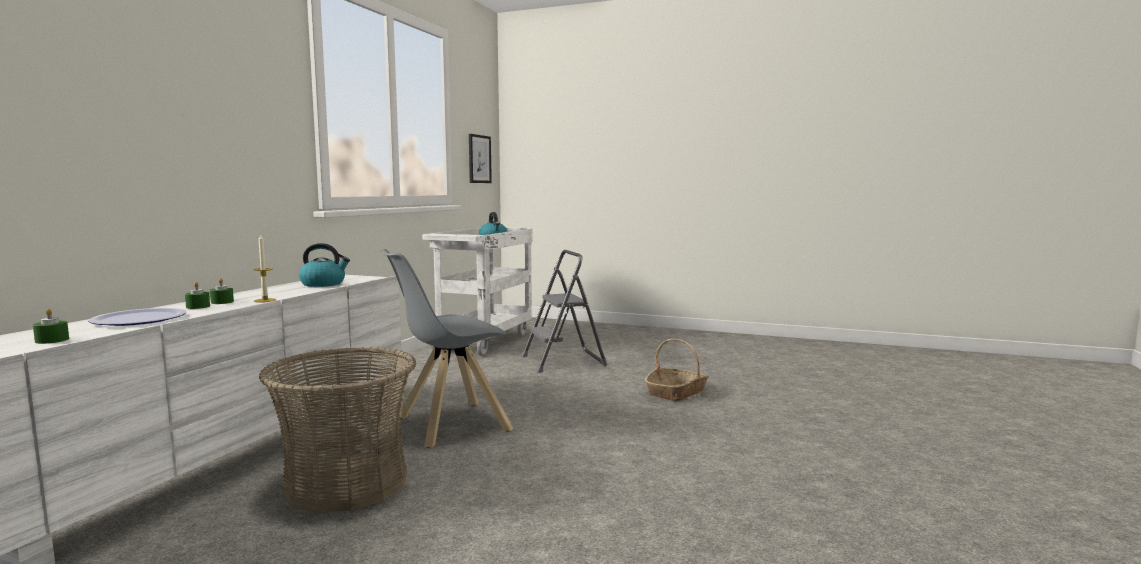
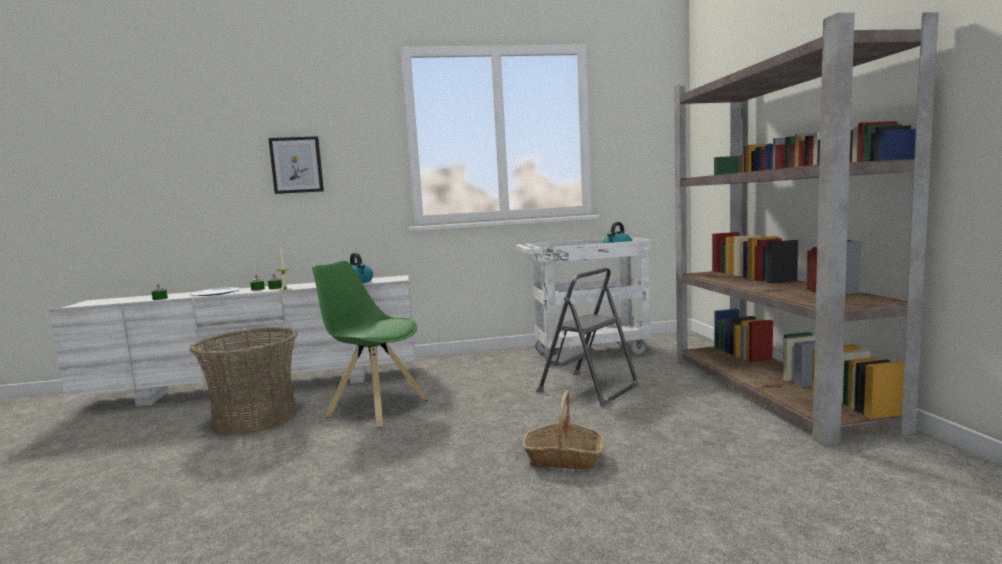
camera: 60 degrees right, 0 degrees up
(450, 424) = (375, 407): grey chair -> green chair
(479, 159) = (644, 165): picture -> picture (296, 165)
(652, 334) = (772, 390): none -> brown bookcase

